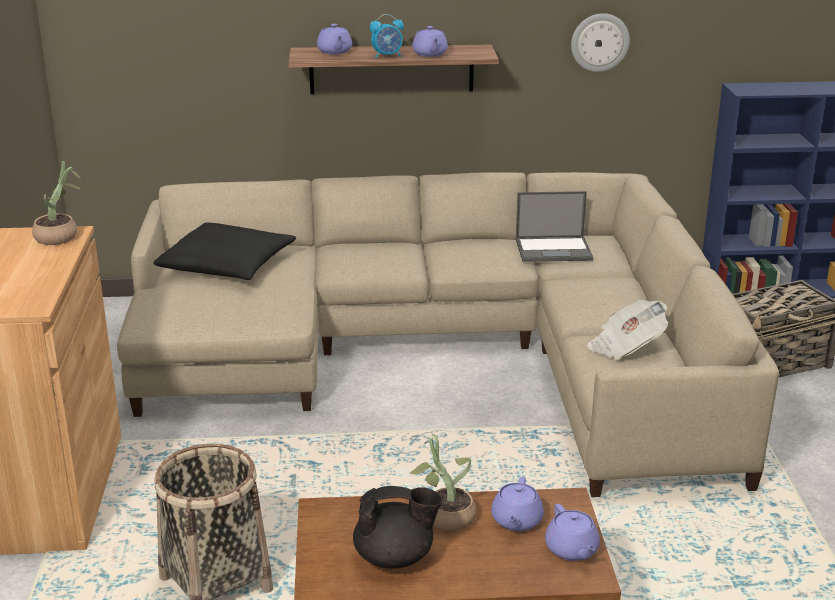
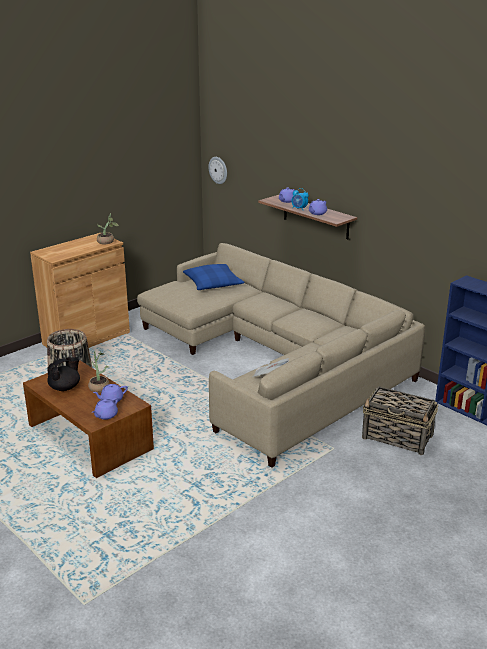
camera: 50 degrees right, 0 degrees up
(227, 265) = (213, 284): black pillow -> blue pillow
(395, 557) = (65, 387): black teapot -> black teapot turned 90 degrees counterclockwise
(554, 249) = (338, 332): laptop -> none
(599, 42) = (406, 231): wall clock -> wall clock (218, 170)

